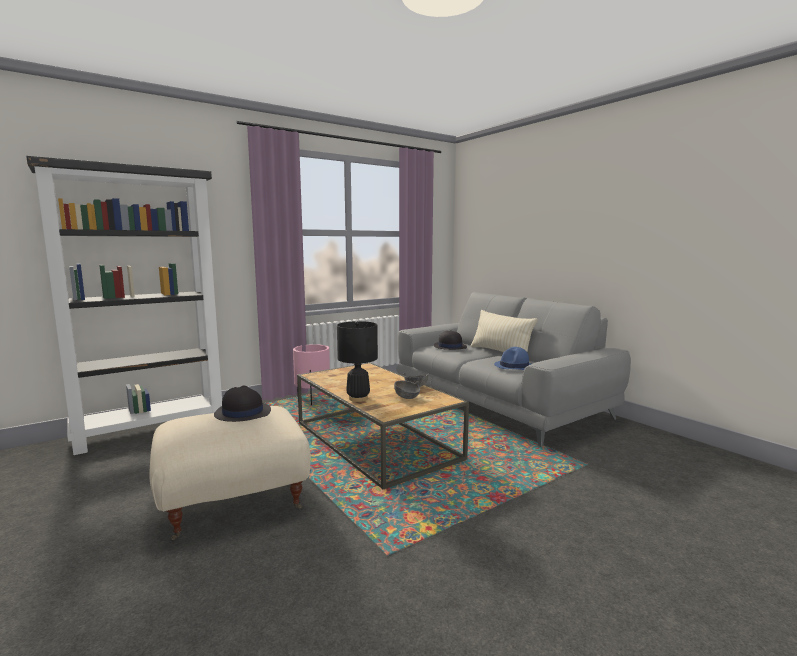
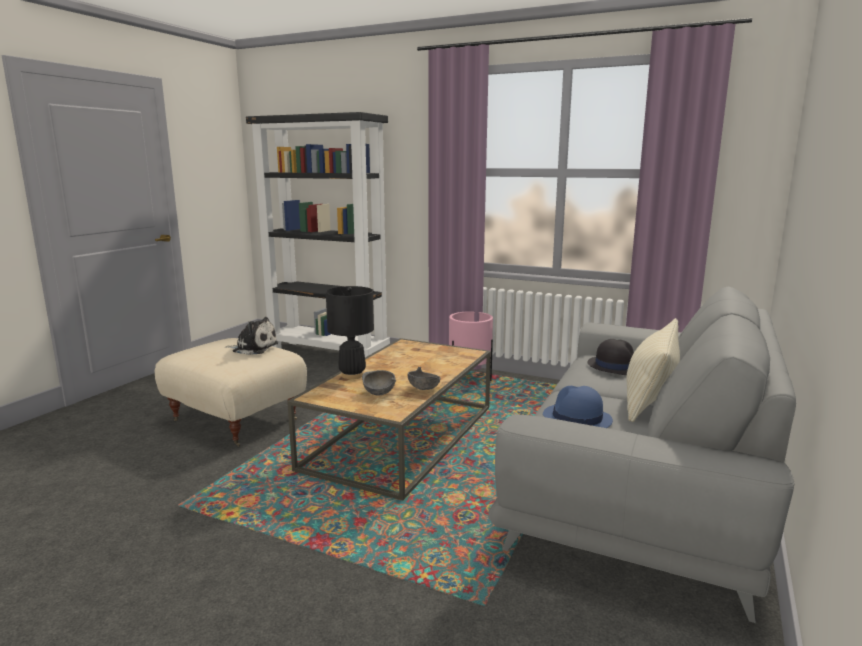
camera: 60 degrees right, 5 degrees up
(242, 413) = (253, 348): black hat -> plush toy

